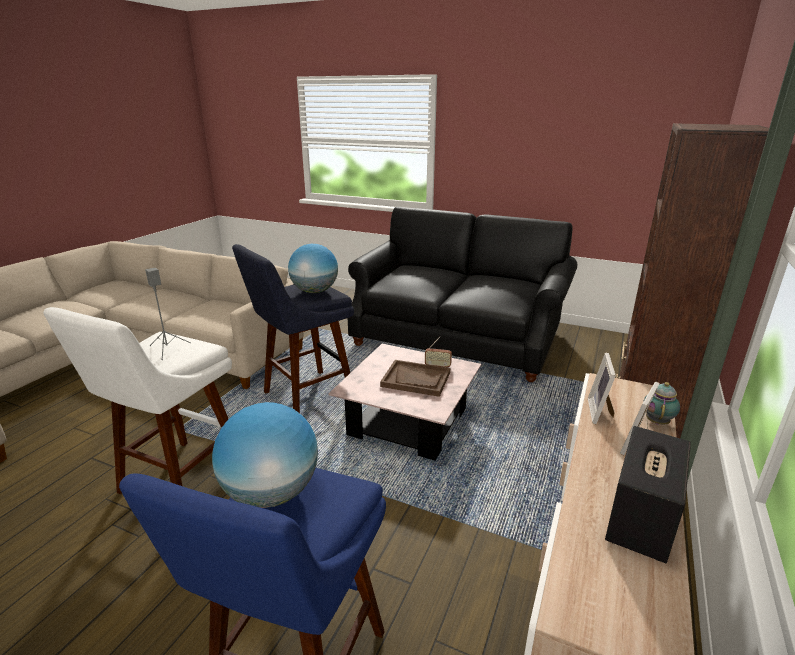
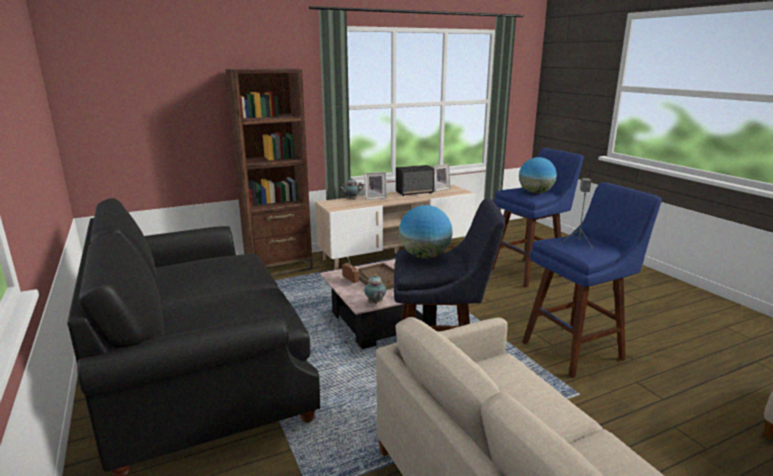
camera: 140 degrees left, 5 degrees down
(177, 482) = (577, 349): white stool -> blue stool
(380, 355) = (375, 303): none -> teapot
(600, 412) = (363, 204): picture frame -> picture frame (439, 189)

